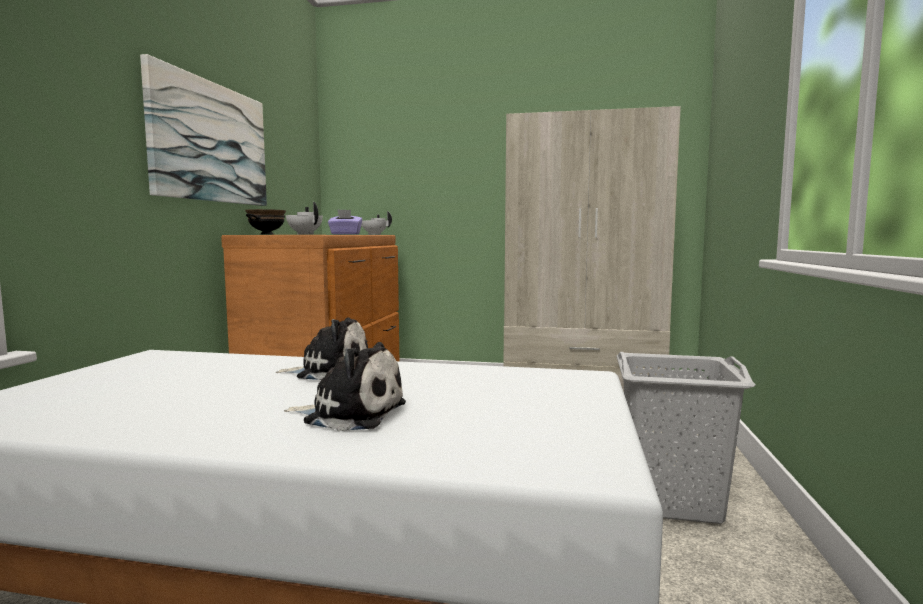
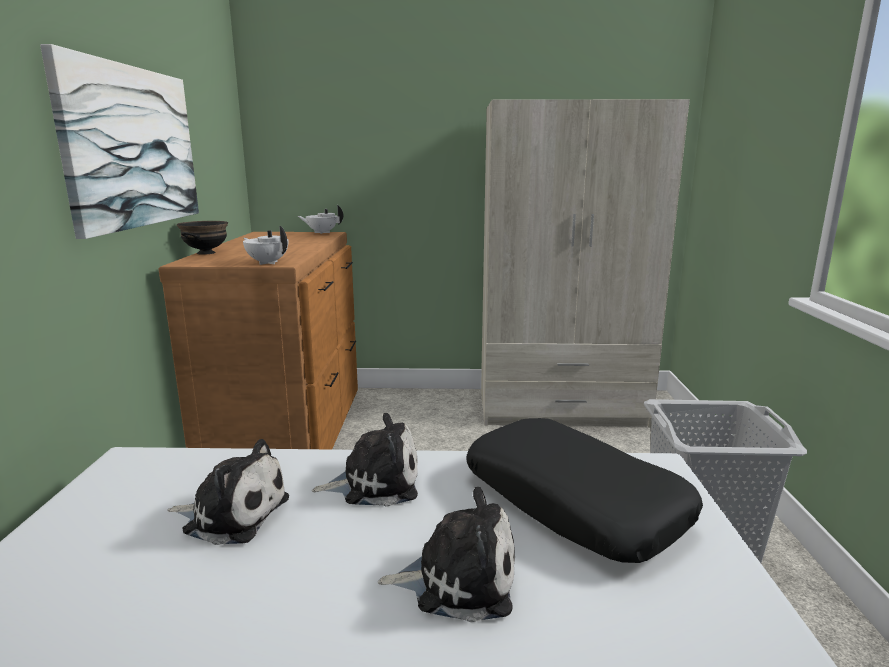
camera: 10 degrees left, 10 degrees up
(205, 378) = (232, 514): none -> plush toy
(345, 234) = (303, 248): purple tissue box -> none
(489, 387) = (574, 502): none -> black pillow

